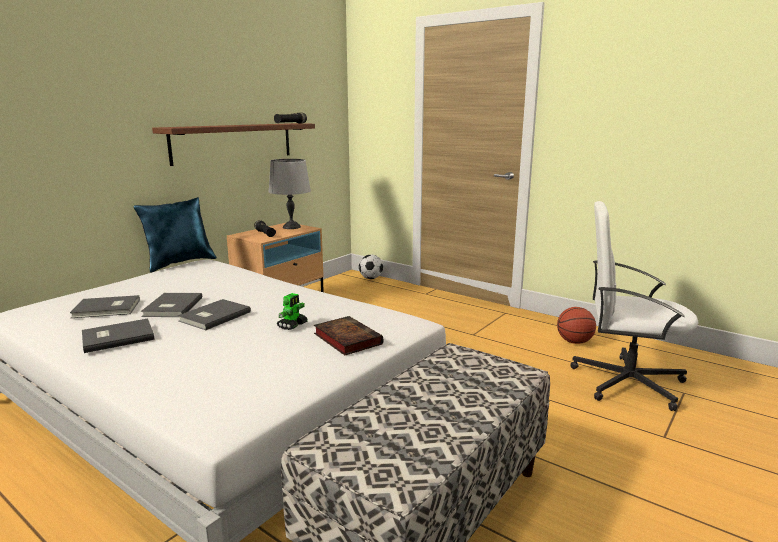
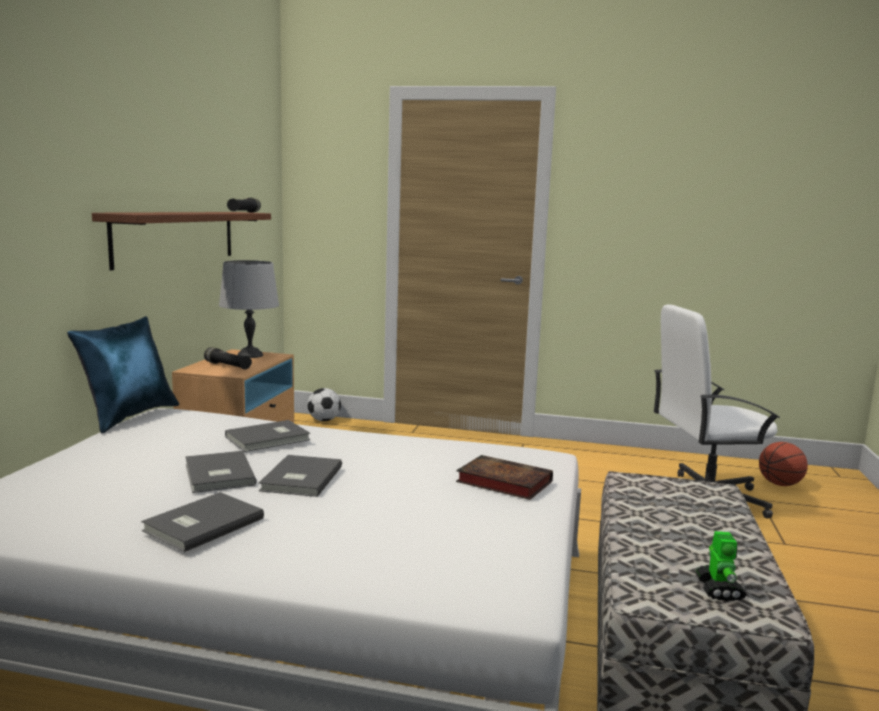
camera: 25 degrees left, 5 degrees down
(107, 309) = (114, 490): grey book -> grey book (269, 438)
(292, 325) = (416, 475): toy robot -> toy robot (719, 589)
(574, 342) = (621, 465): basketball -> basketball (779, 484)

